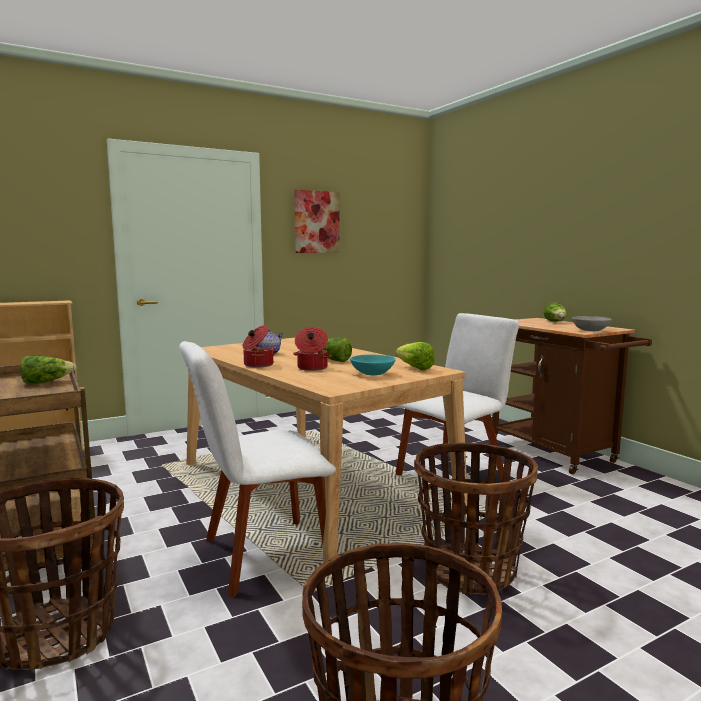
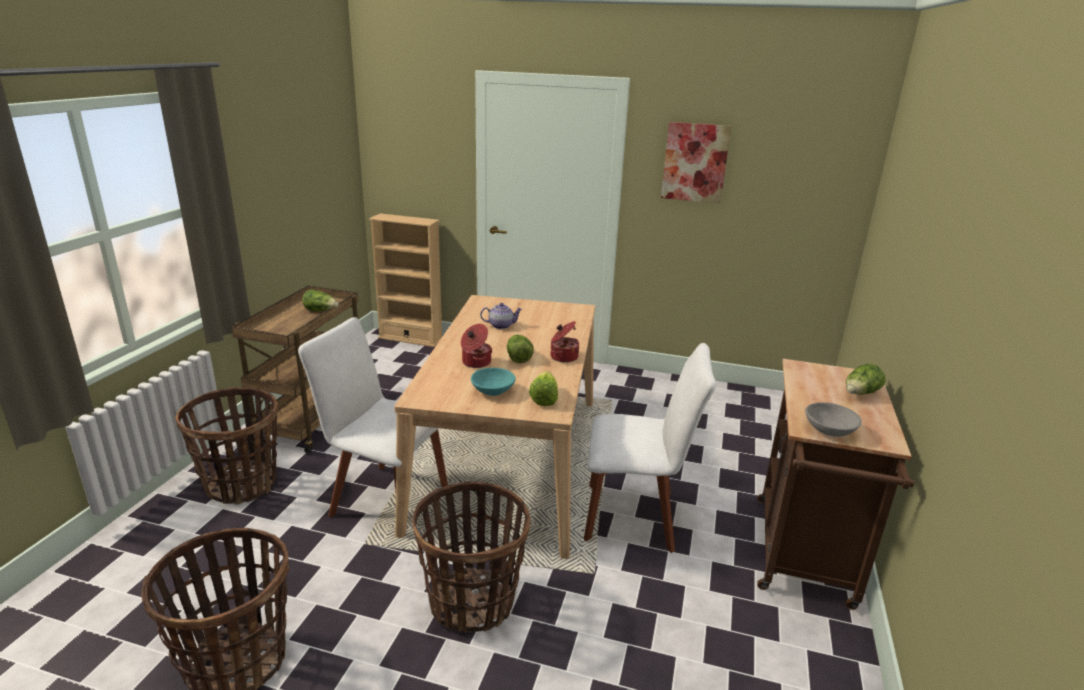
camera: 45 degrees right, 15 degrees up
(257, 365) = (455, 341): cooking pot -> cooking pot (563, 357)

